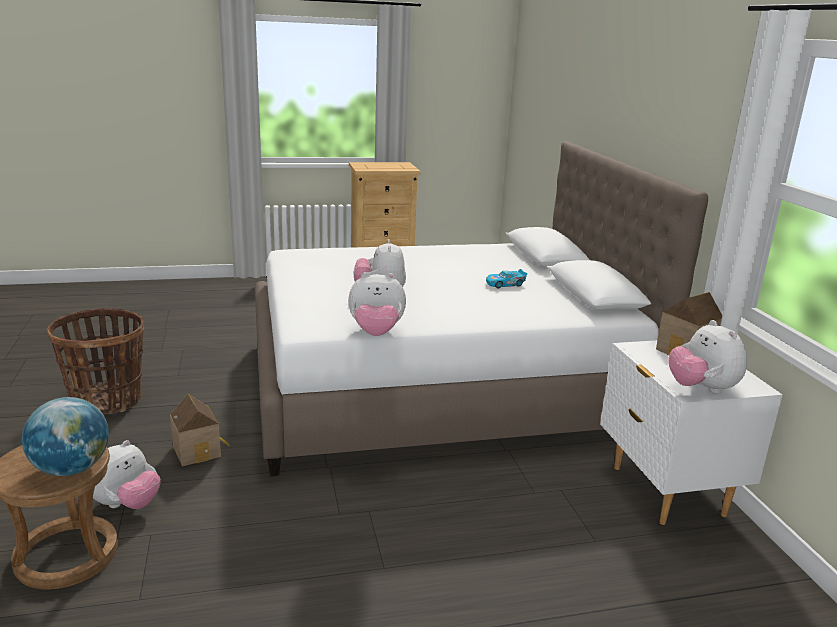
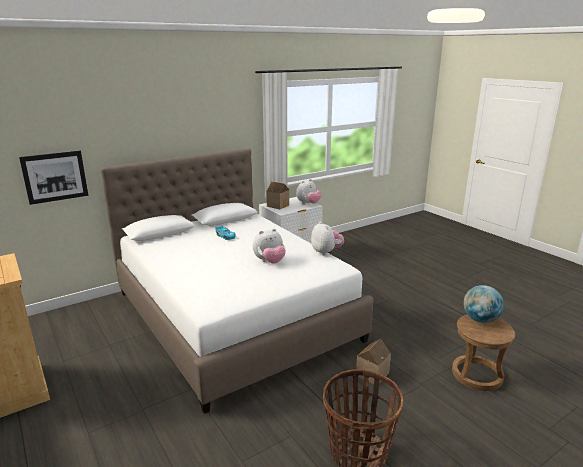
camera: 110 degrees left, 0 degrees up
(127, 504) = (432, 375): plush toy -> none
(553, 139) = (55, 177): none -> picture

